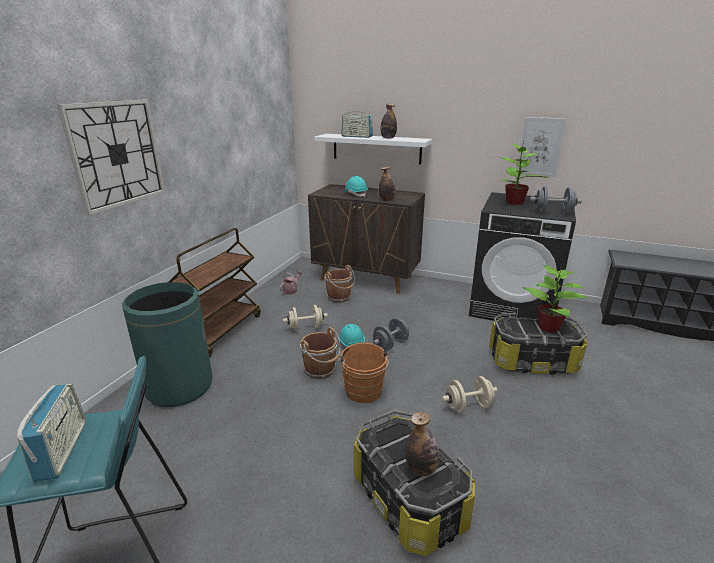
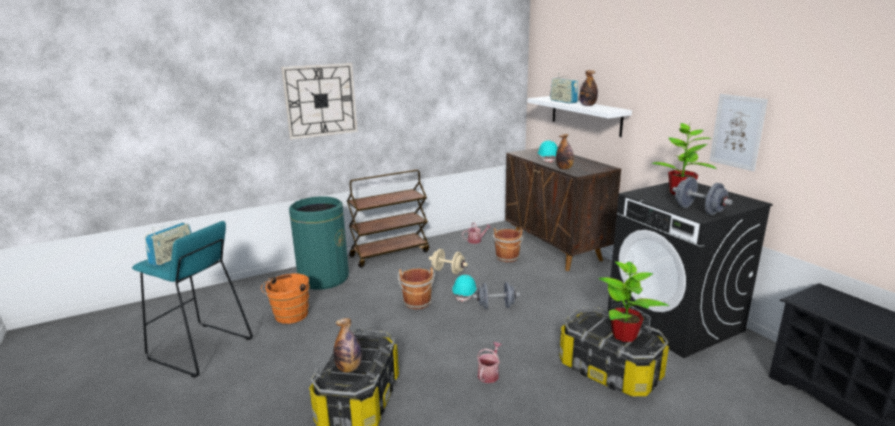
camera: 40 degrees right, 5 degrees down
(364, 393) = (425, 329): orange bucket -> orange bucket (289, 316)
(468, 406) = (489, 374): beige dumbbell -> watering can

